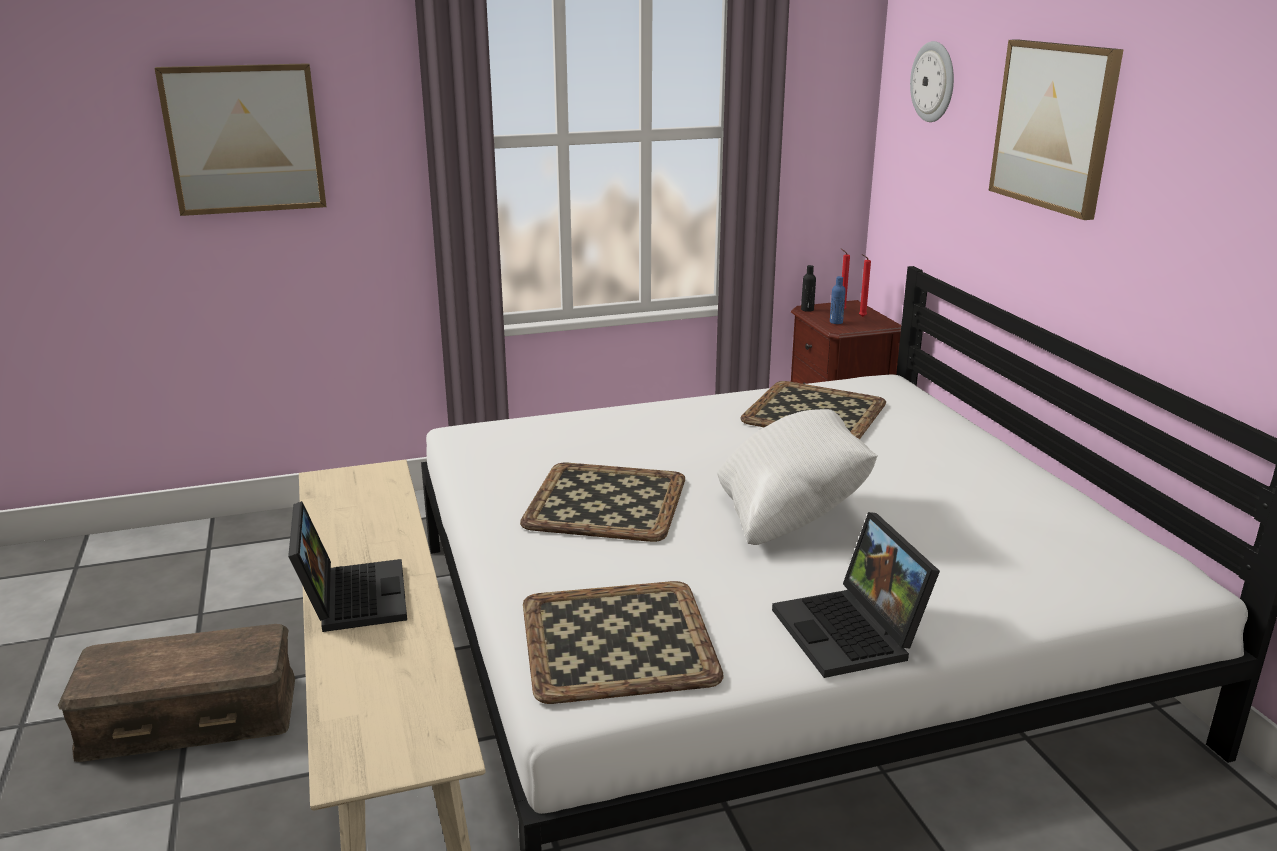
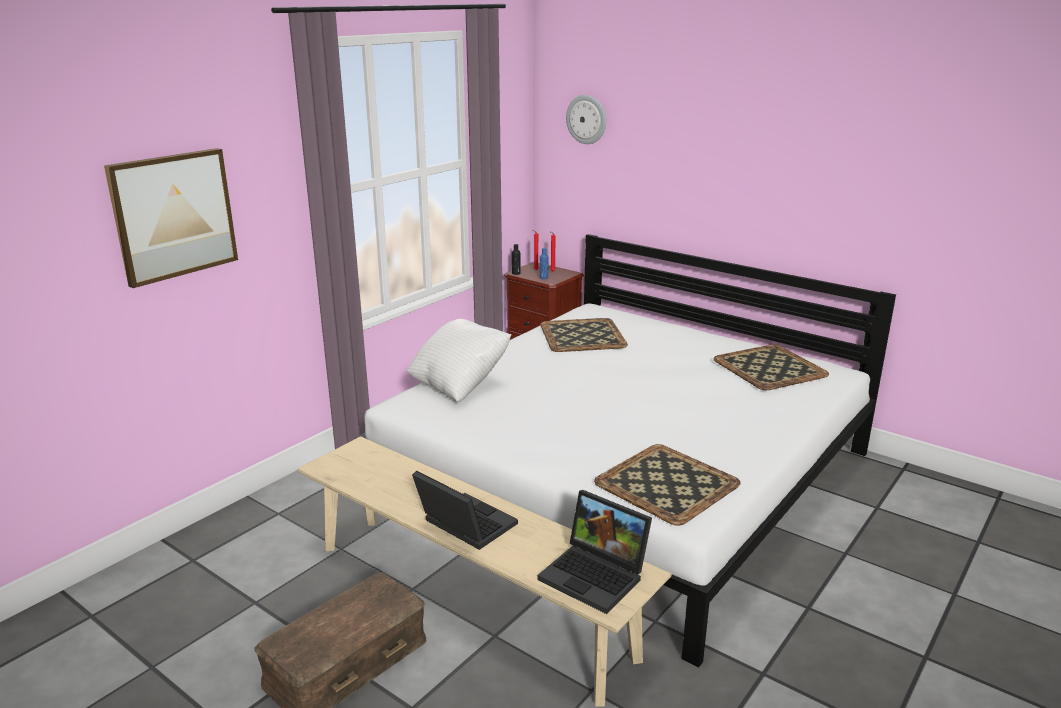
camera: 35 degrees left, 0 degrees up
(605, 501) = (549, 418): tray -> tray (768, 367)
(790, 517) = (653, 395): white pillow -> white pillow (460, 384)
(852, 634) = (757, 440): laptop -> laptop (596, 576)
(1054, 126) = (693, 143): picture -> none

